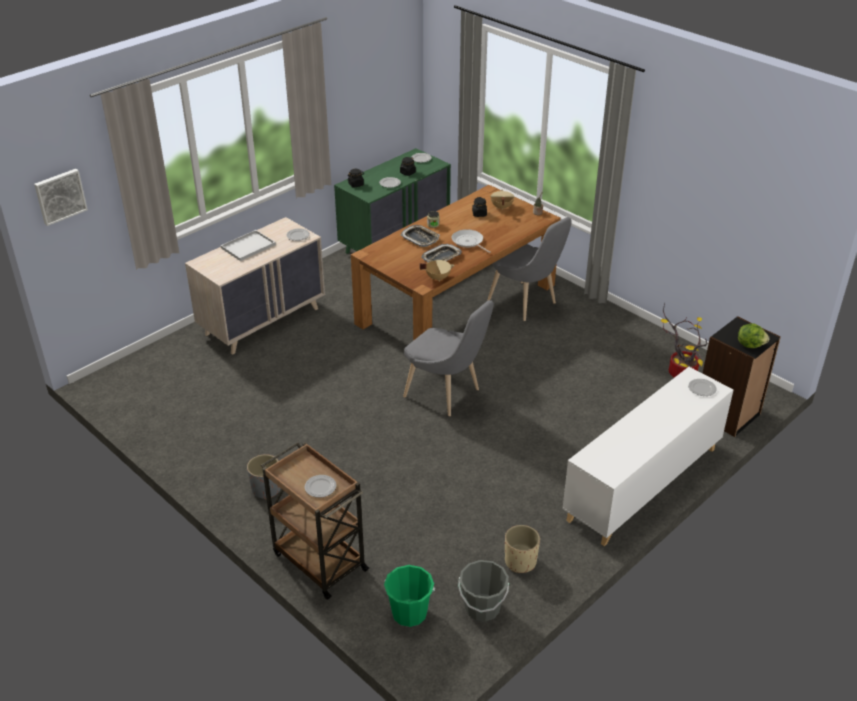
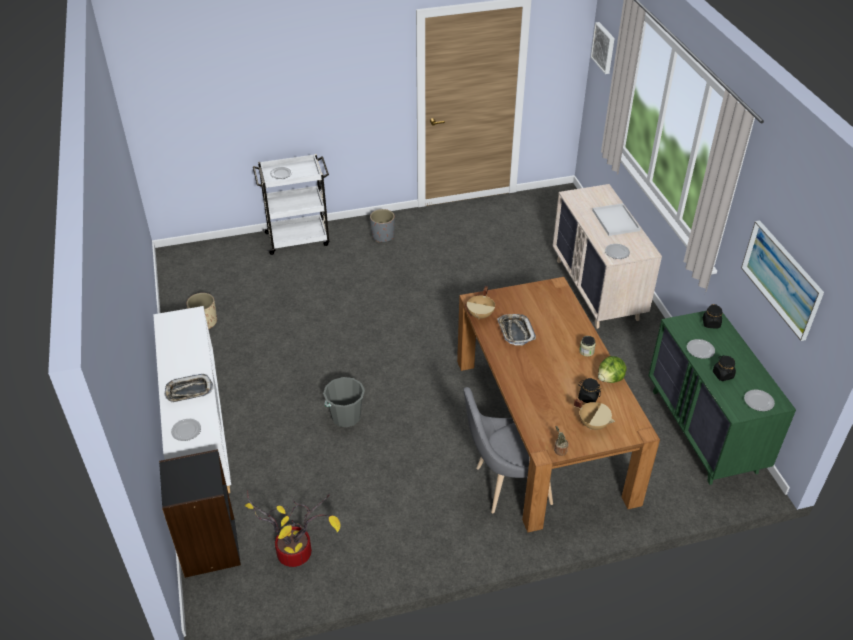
camera: 120 degrees right, 5 degrees up
(318, 561) = (298, 239): brown cart -> white cart
(368, 99) = (782, 278): none -> picture
(409, 613) = (221, 260): green bucket -> none
(420, 238) = (563, 331): tray -> tray (189, 391)
(446, 394) = (407, 360): grey chair -> none
(468, 242) = (532, 363): frying pan -> none
(482, 608) = (191, 289): grey bucket -> grey bucket (346, 416)
(750, 344) = (177, 472): lettuce -> lettuce (610, 379)

